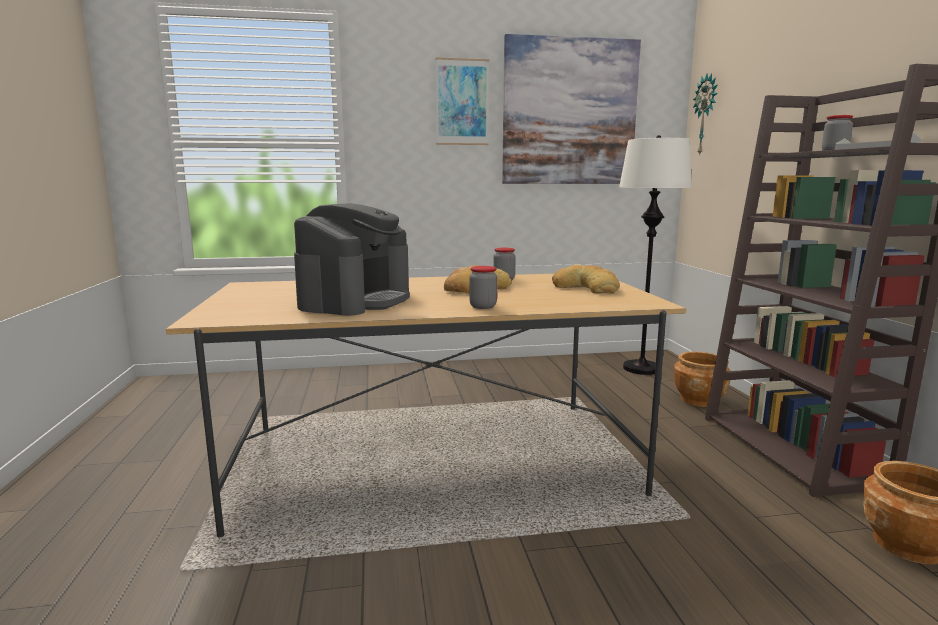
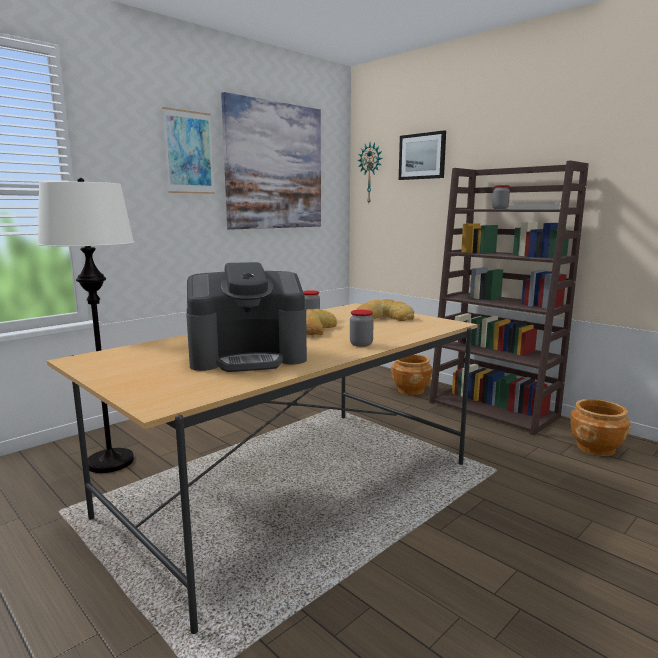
camera: 35 degrees left, 0 degrees up
(356, 301) = (248, 357): coffee machine -> coffee machine turned 90 degrees clockwise
(641, 368) = (349, 375): white floor lamp -> white floor lamp (110, 462)
(761, 85) = (422, 156): none -> picture

